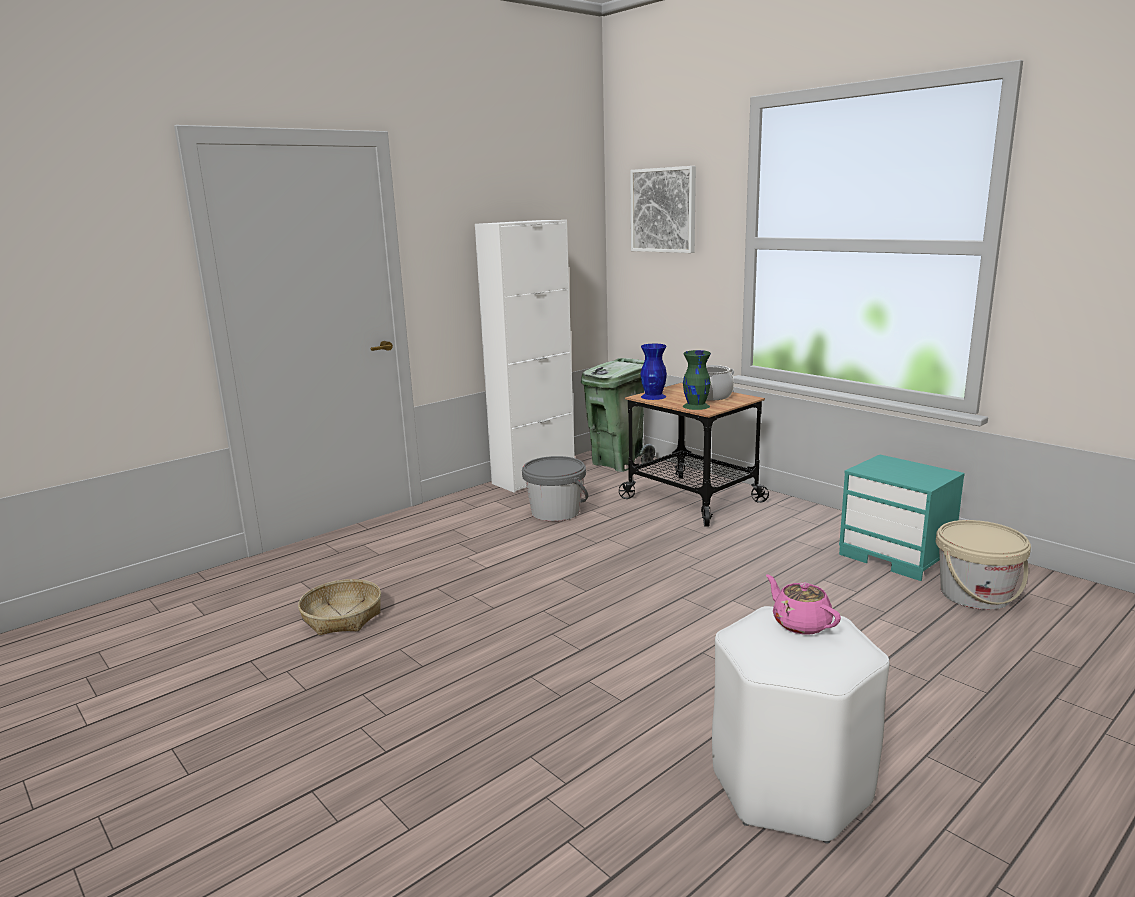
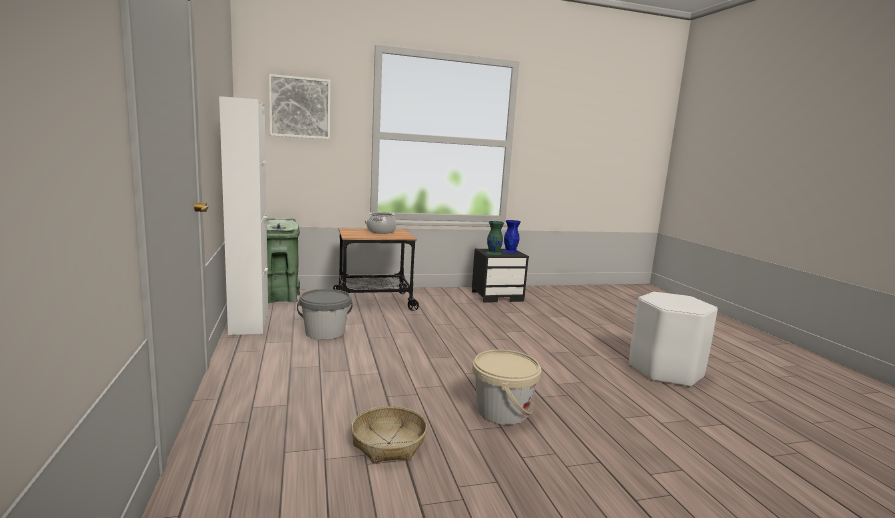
camera: 65 degrees left, 5 degrees down
(653, 396) = (356, 235): blue vase -> blue vase (510, 251)
(696, 406) = (395, 236): green vase -> green vase (494, 253)
(800, 623) = (661, 296): pink teapot -> none
(897, 556) = (497, 296): turquoise nightstand -> black nightstand
(975, 595) = (543, 299): beige bucket -> beige bucket (502, 411)

